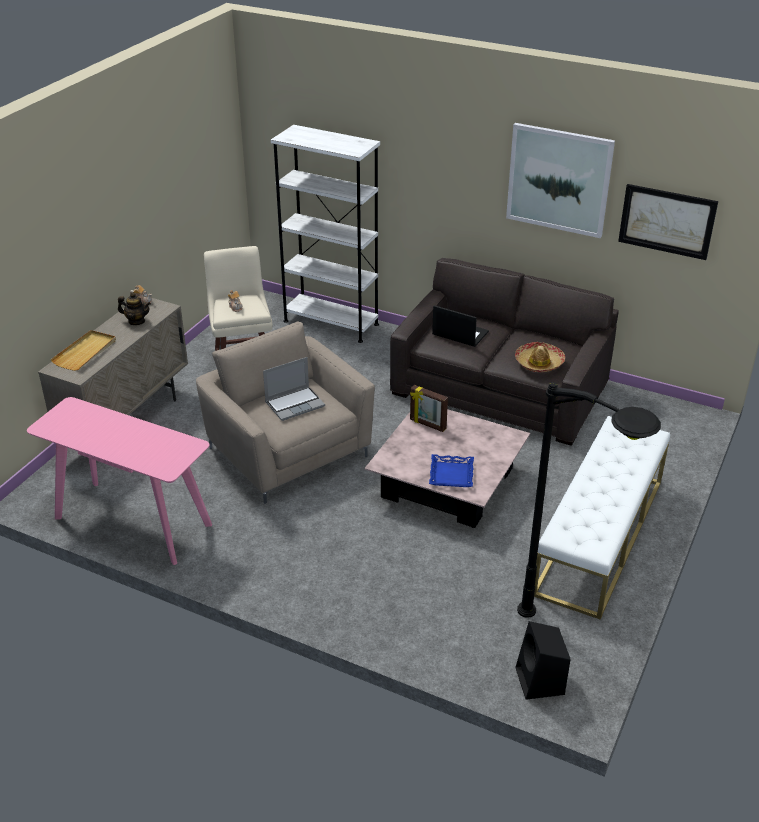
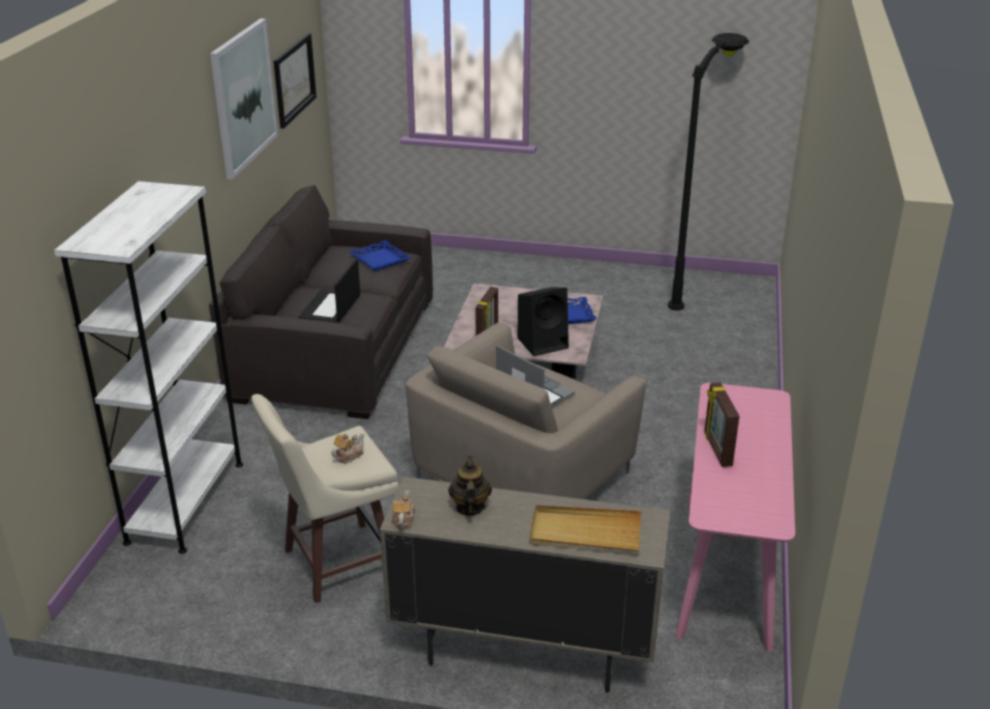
camera: 105 degrees left, 5 degrees down
(129, 426) = (717, 449): none -> picture frame
(539, 363) = (380, 259): hat -> blue tray
(540, 682) = (747, 295): black speaker -> black speaker (543, 342)
(599, 536) = (560, 282): white bench -> none

